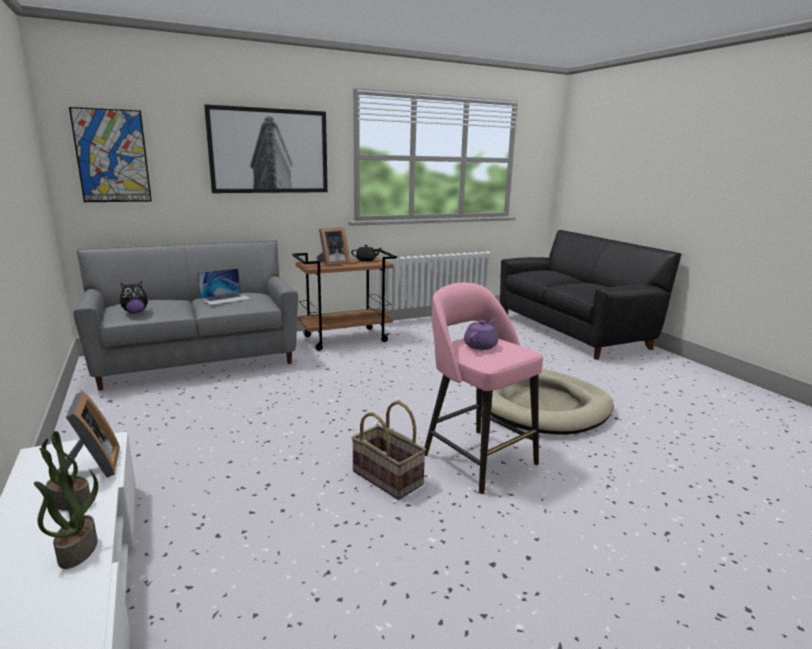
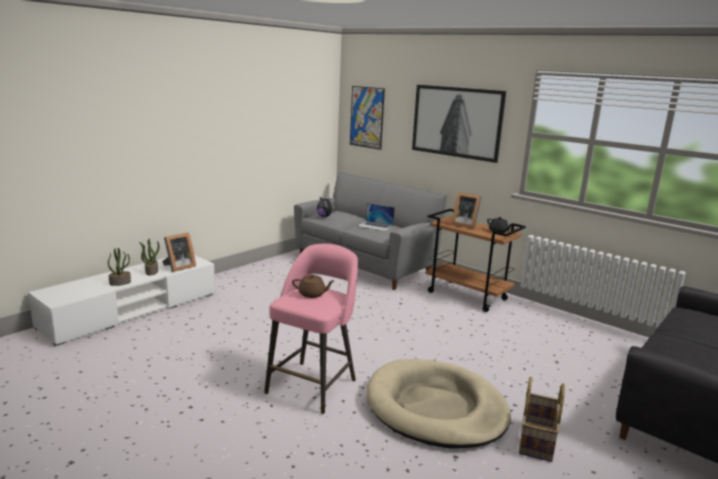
camera: 65 degrees right, 0 degrees up
(388, 478) = (264, 356): basket -> basket (537, 441)
(481, 346) = (312, 294): purple teapot -> brown teapot

